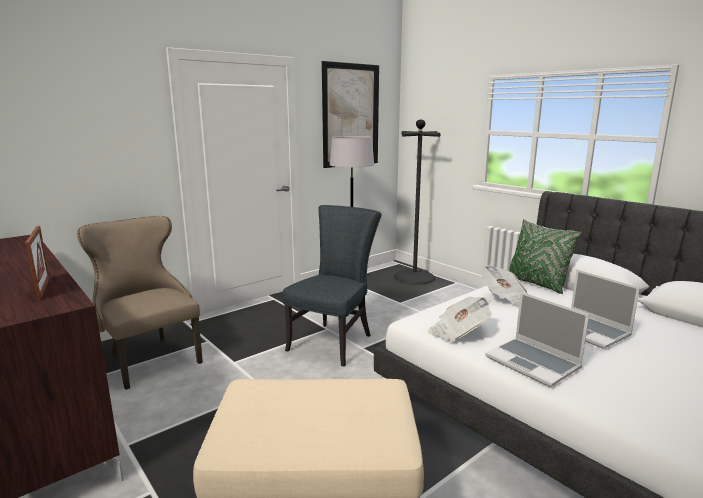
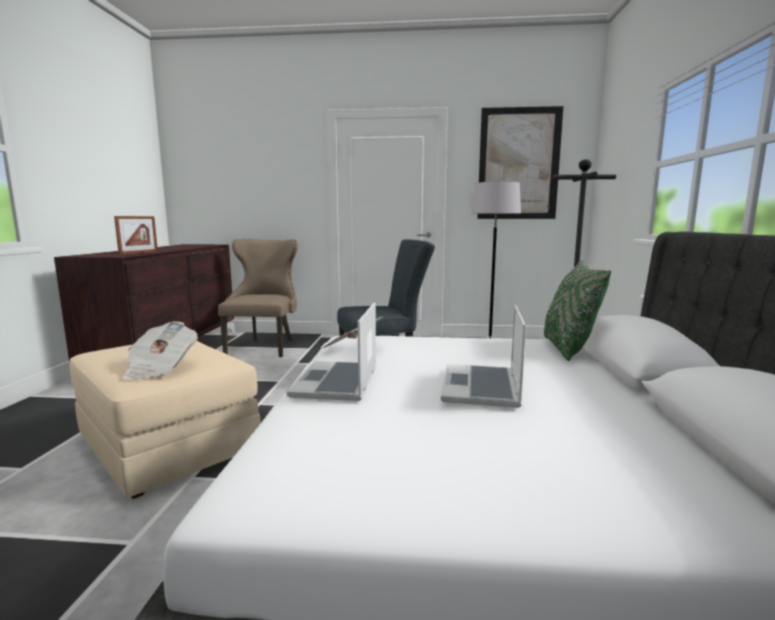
camera: 45 degrees right, 5 degrees down
(505, 298) = (482, 347): newspaper -> newspaper (160, 369)

